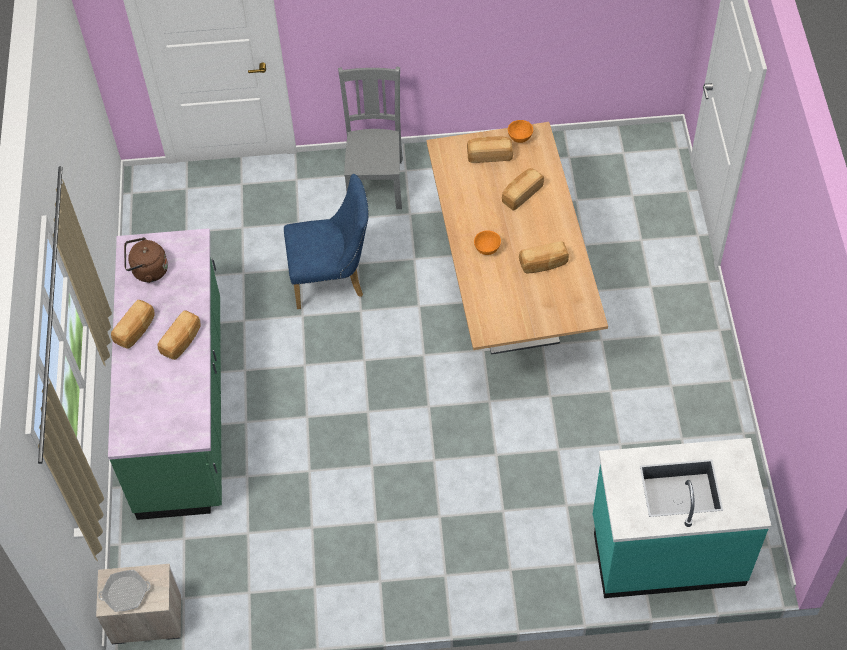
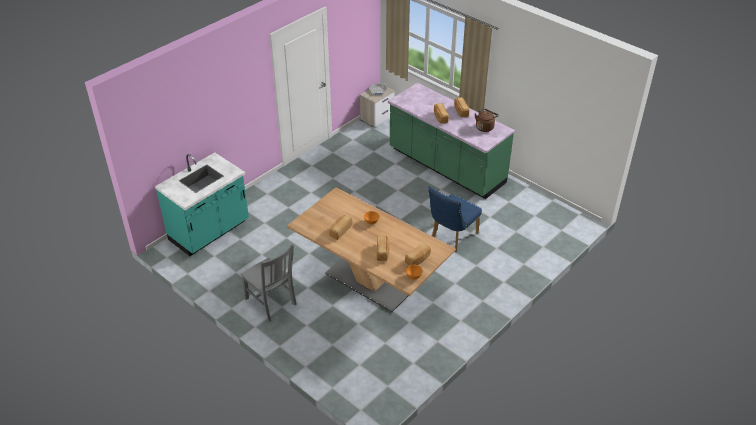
camera: 135 degrees right, 15 degrees down
(376, 181) = (488, 286): grey chair -> grey chair (271, 302)

